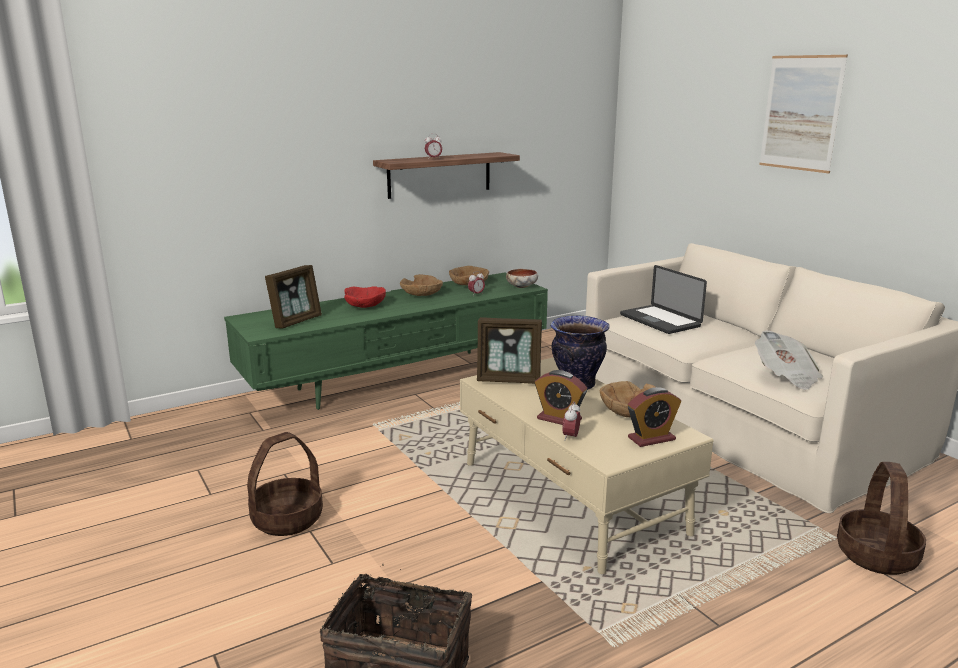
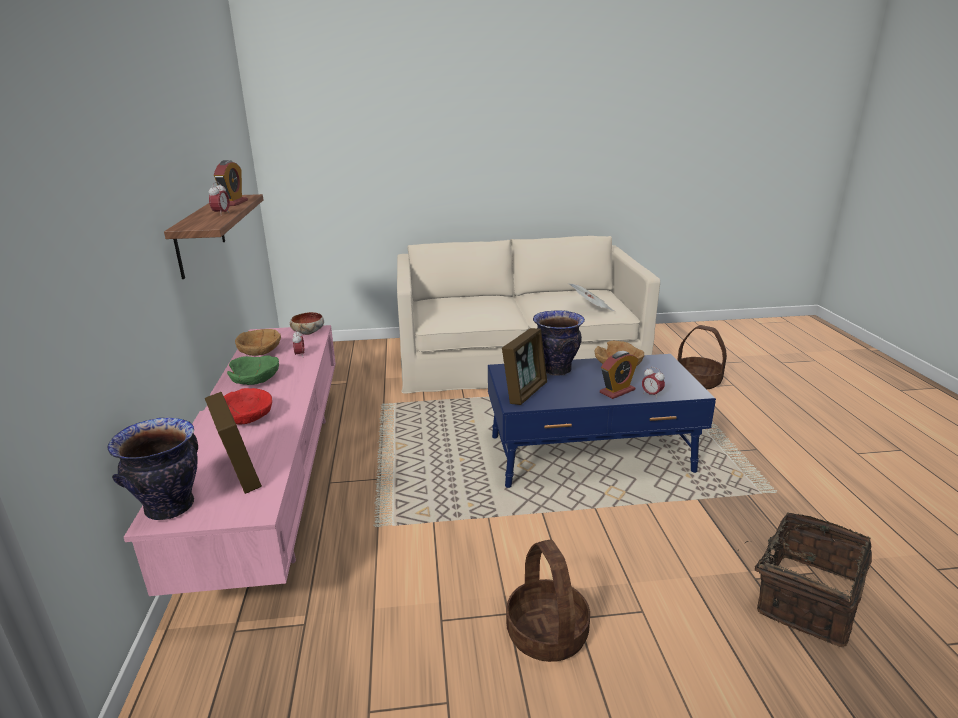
camera: 65 degrees left, 5 degrees up
(253, 317) = (171, 507): none -> vase
(398, 377) = (272, 484): green tv stand -> pink tv stand
(422, 294) = (256, 380): brown bowl -> green bowl
(572, 498) = (590, 453): beige coffee table -> blue coffee table
(651, 438) = (665, 370): alarm clock -> alarm clock (233, 203)
(659, 321) = (453, 311): laptop -> none
(801, 113) = (470, 124): picture -> none

